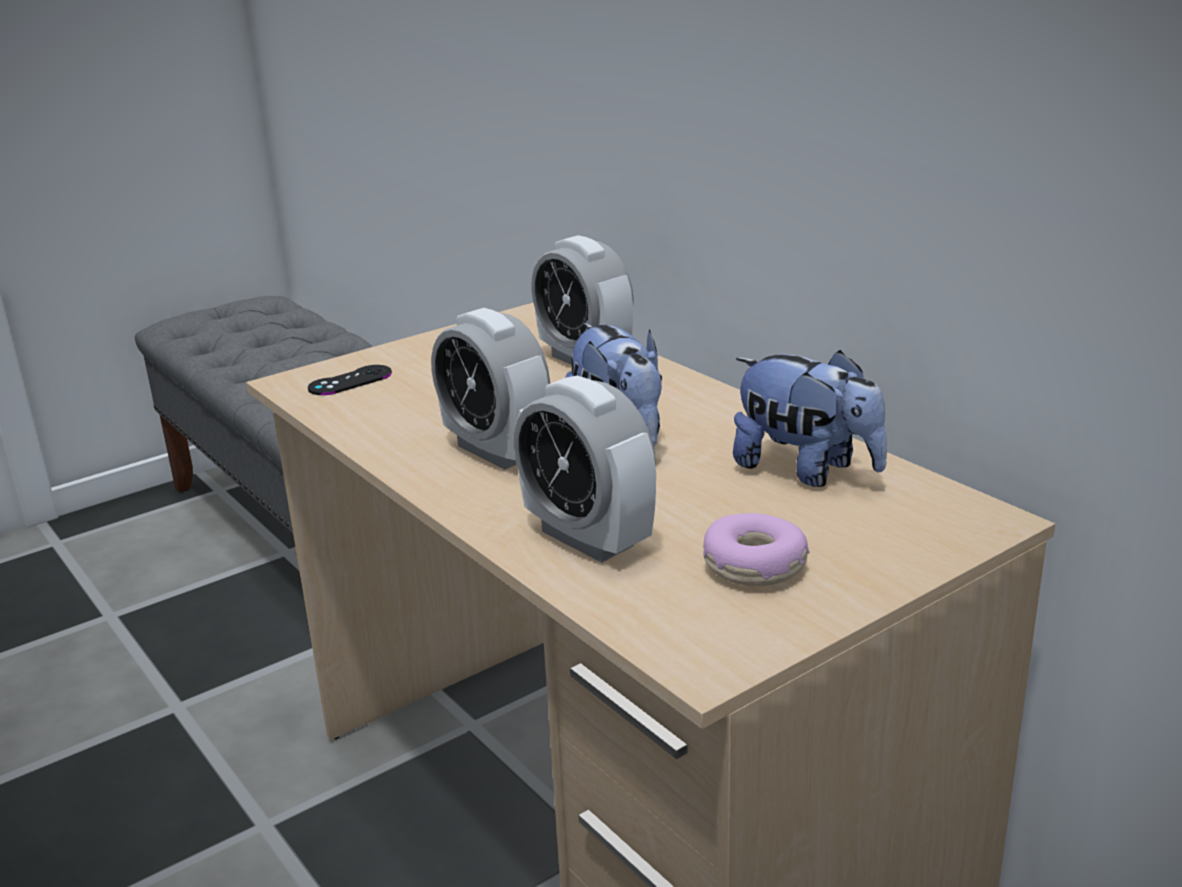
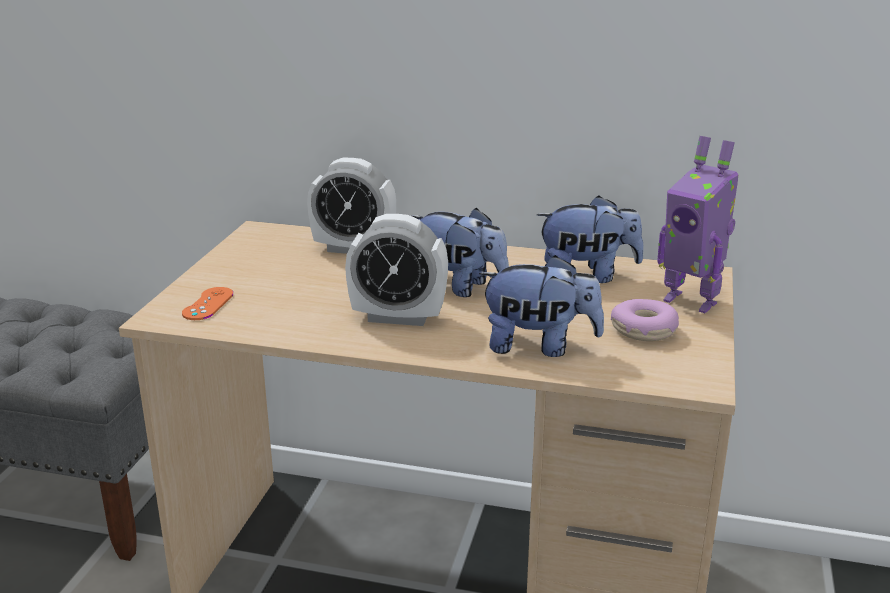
camera: 40 degrees left, 0 degrees up
(350, 381) = (208, 304): black game controller -> orange game controller
(587, 538) = (539, 346): alarm clock -> plush toy
(897, 550) = (691, 301): none -> toy robot

